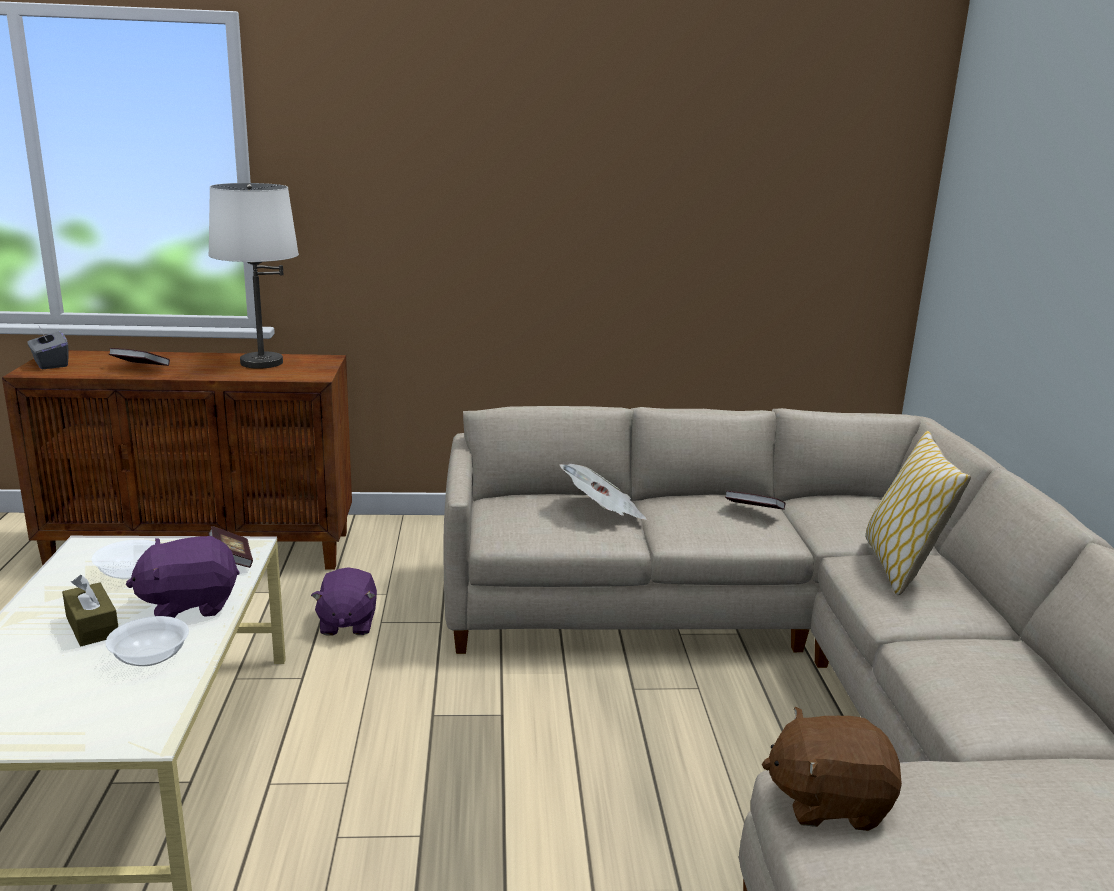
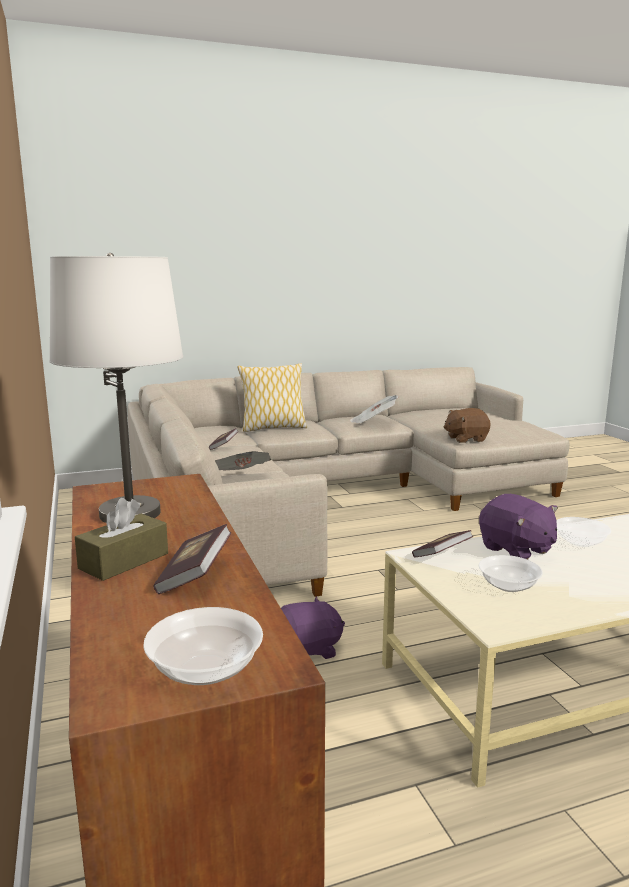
camera: 105 degrees left, 5 degrees down
(50, 364) = (205, 668): grey tissue box -> bowl
(92, 626) = (585, 570): brown tissue box -> brown tissue box (124, 561)
(828, 801) = (466, 439): brown plush toy -> brown plush toy turned 90 degrees clockwise
(971, 684) = (373, 422): none -> newspaper

